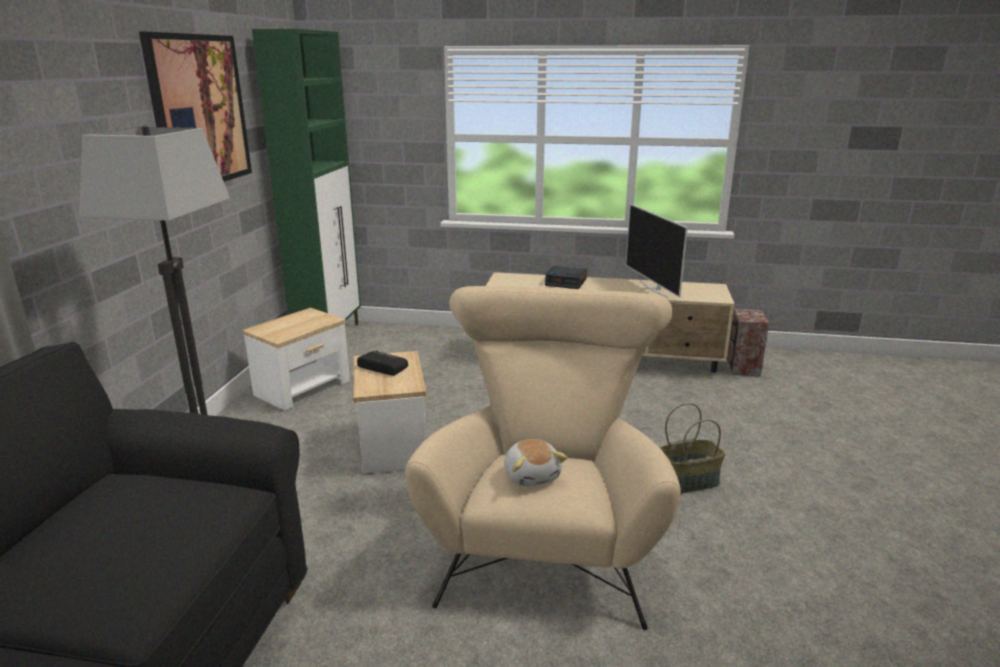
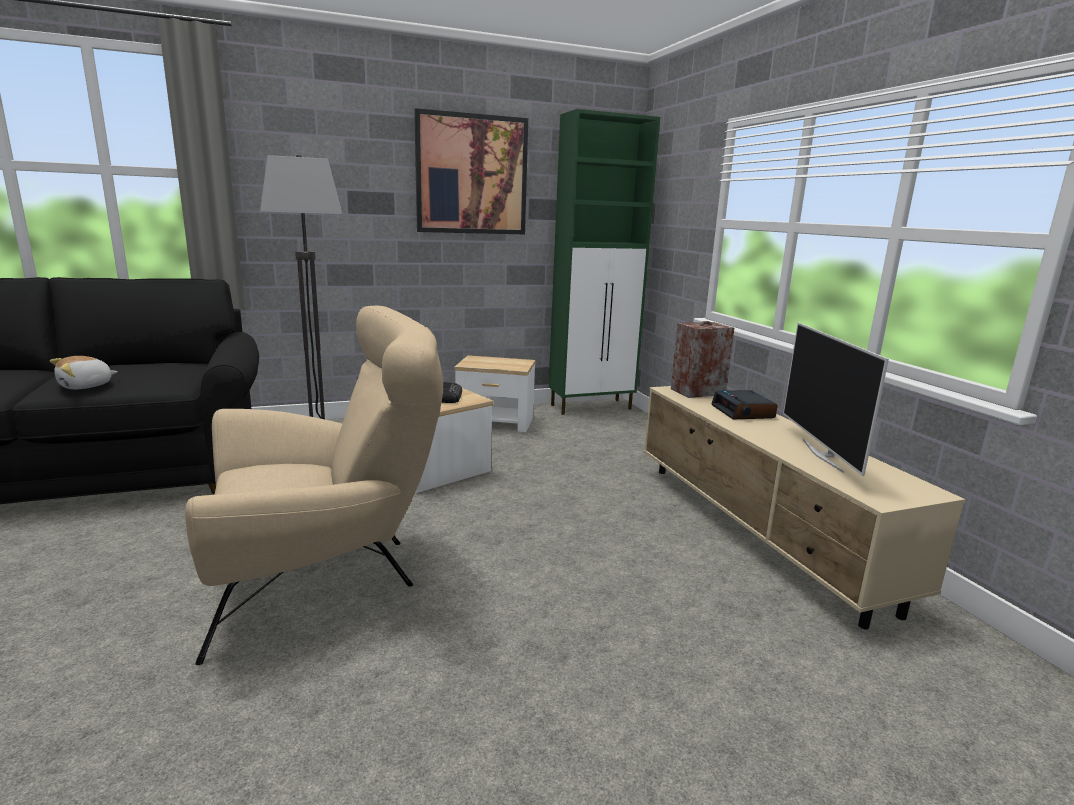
camera: 60 degrees right, 5 degrees down
(532, 475) = (275, 476): plush toy -> plush toy (86, 386)
(654, 289) = (823, 455): television -> television turned 45 degrees counterclockwise
(687, 481) = (505, 649): basket -> none
(742, 368) = (926, 656): speaker -> speaker (696, 391)

